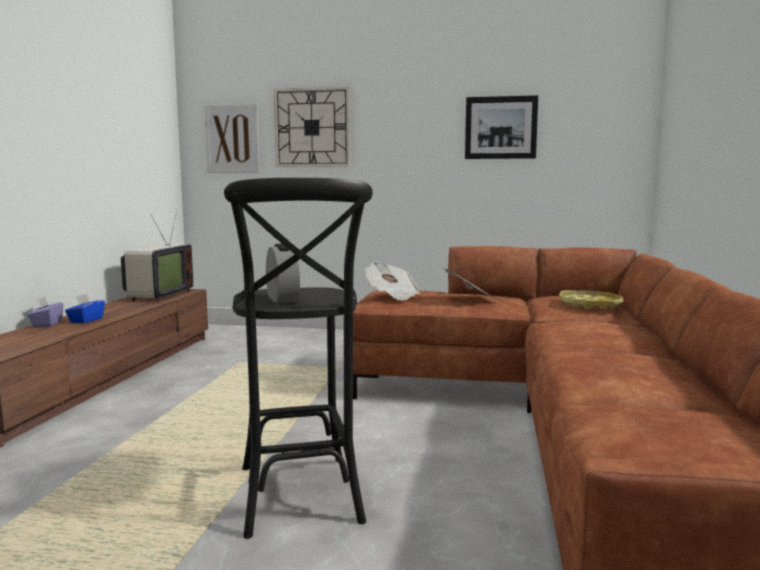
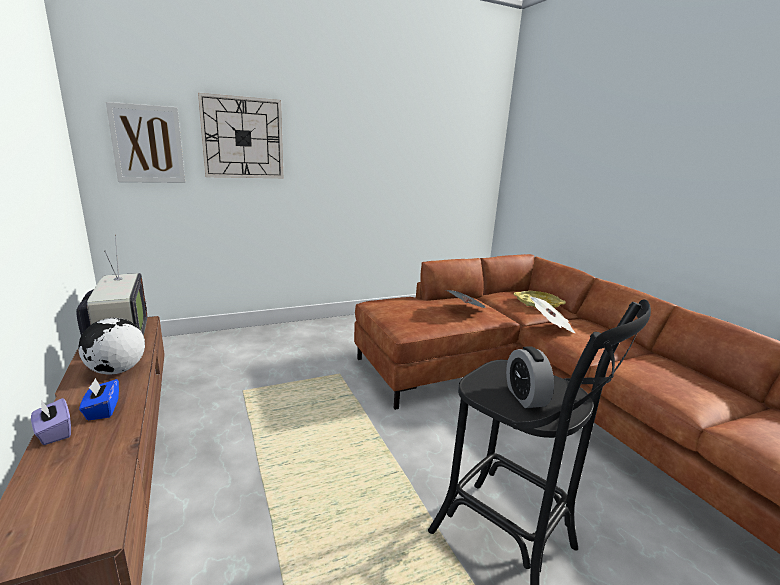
camera: 35 degrees left, 10 degrees up
(126, 308) = (117, 371): none -> globe
(282, 299) = (525, 397): alarm clock -> alarm clock turned 135 degrees counterclockwise
(392, 296) = (408, 315): newspaper -> newspaper (550, 326)
(500, 127) = (408, 149): picture -> none

